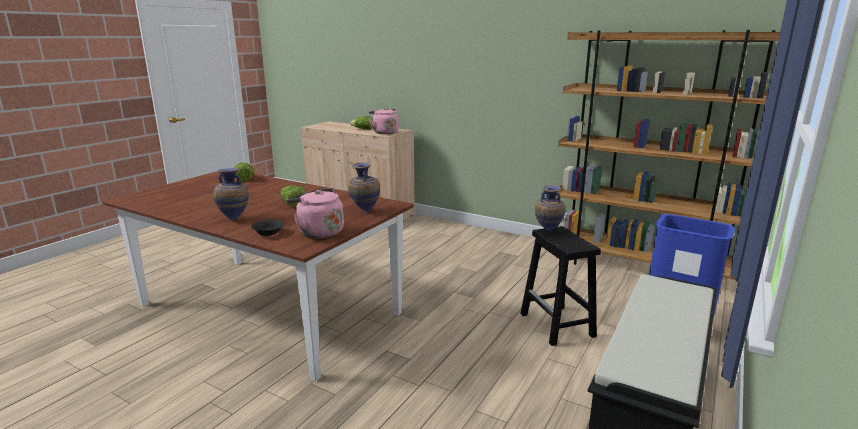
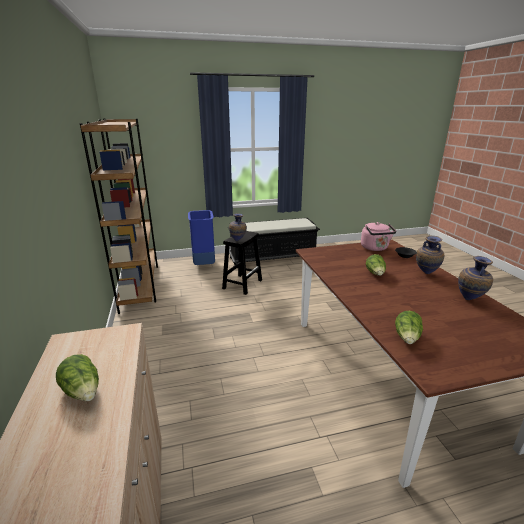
camera: 135 degrees left, 5 degrees up
(364, 211) = (334, 252): vase -> vase (470, 300)
(384, 132) = (103, 346): pink kettle -> none

